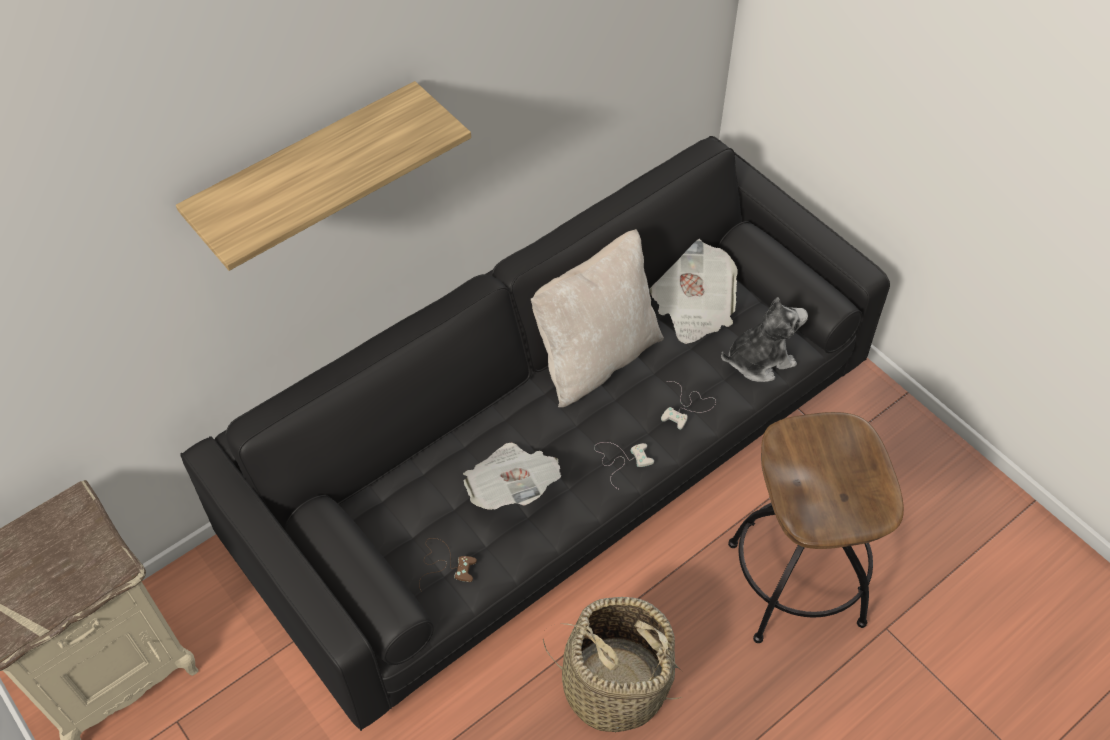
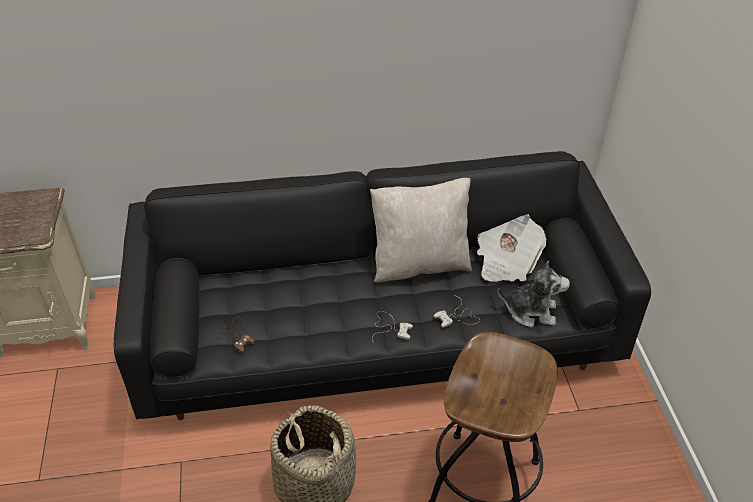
camera: 30 degrees right, 10 degrees down
(307, 172) = (246, 41): shelf -> none
(512, 488) = (308, 313): newspaper -> none

